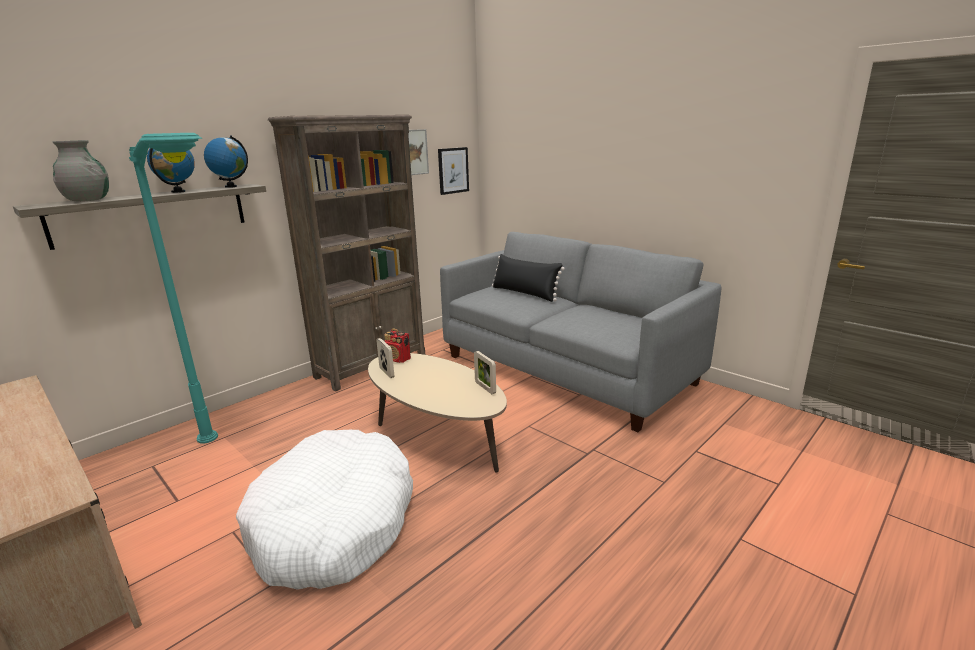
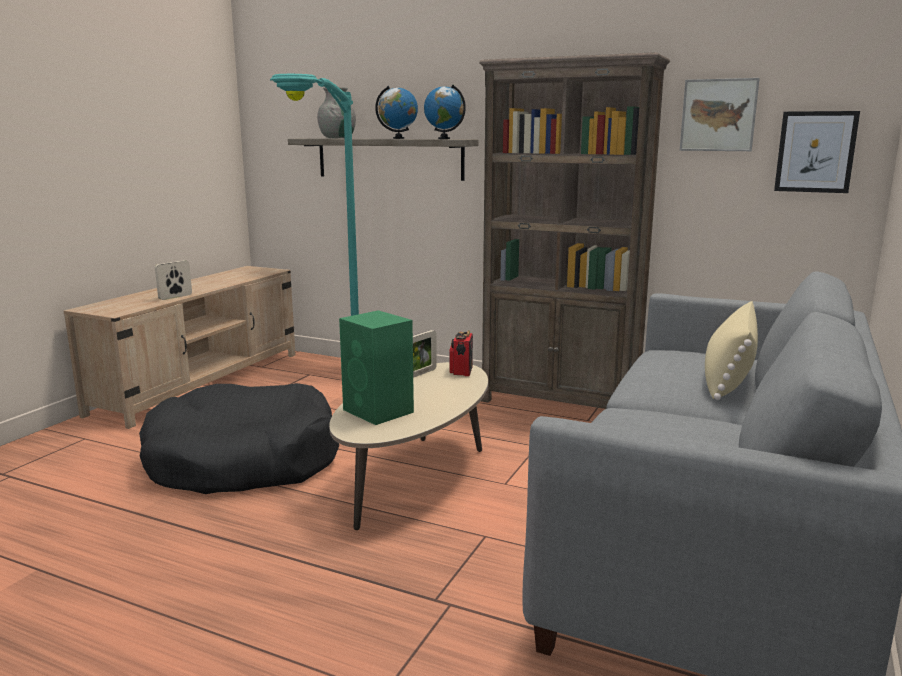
camera: 70 degrees right, 5 degrees down
(334, 523) = (243, 461): white dog bed -> black dog bed
(451, 396) = (379, 411): none -> green speaker
(485, 388) = (411, 425): picture frame -> picture frame (175, 297)
(524, 293) = (728, 377): black pillow -> beige pillow

